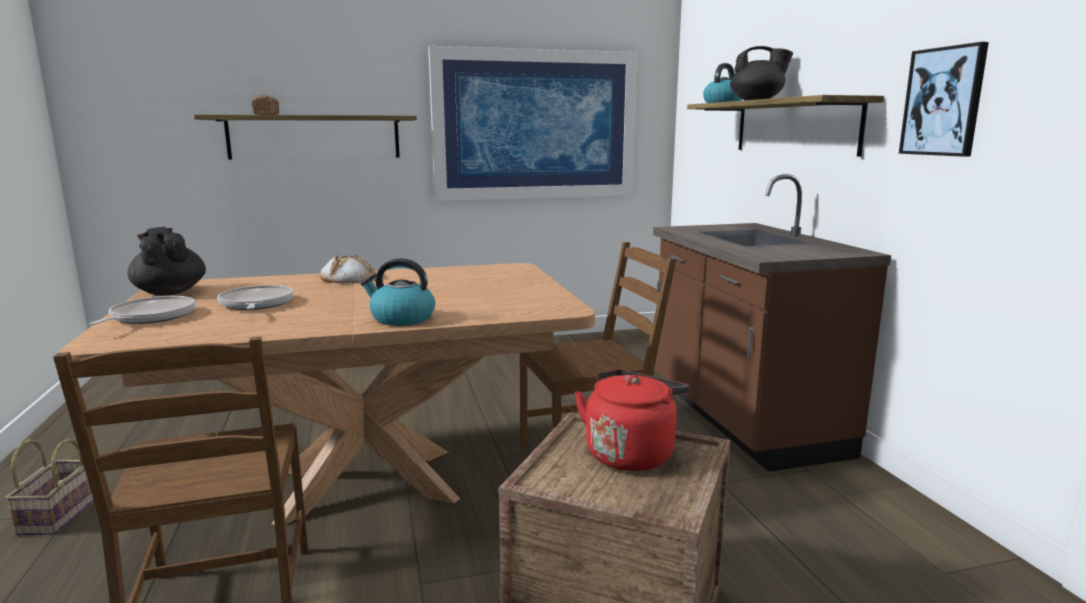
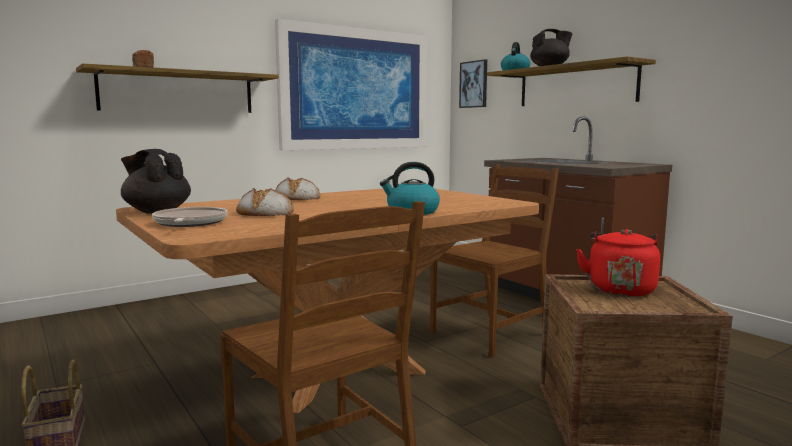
camera: 20 degrees left, 5 degrees down
(256, 304) = (265, 212): frying pan -> bread
(943, 102) = (705, 61): picture -> picture (474, 84)

